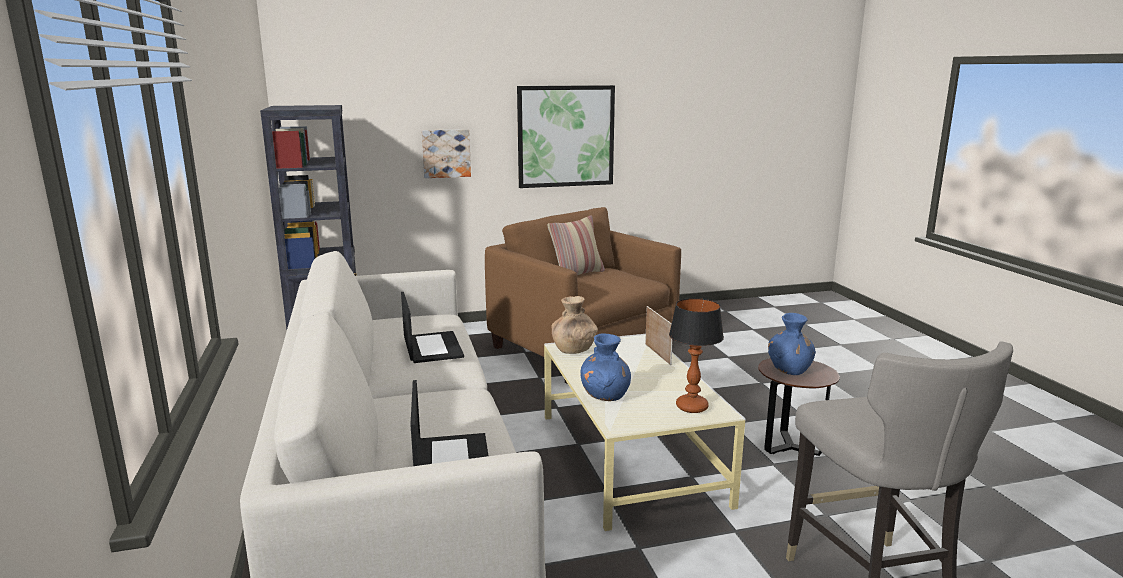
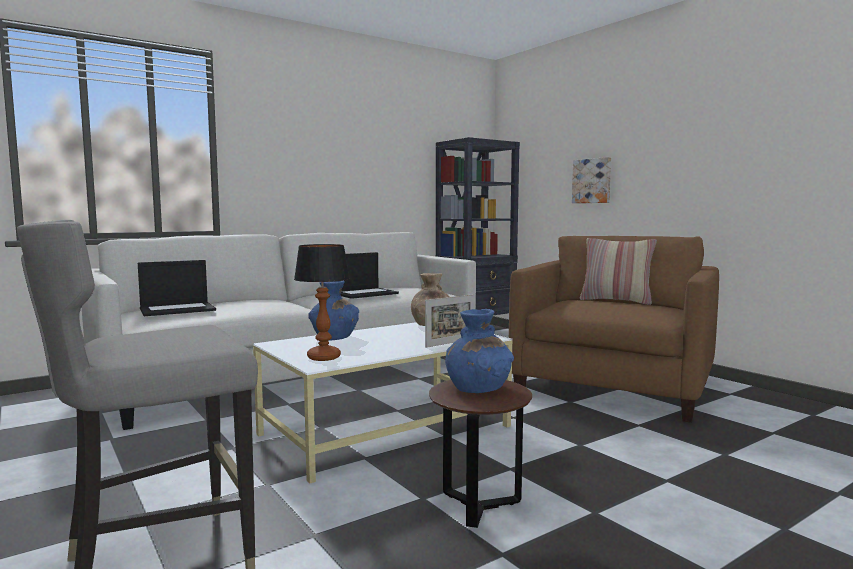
camera: 70 degrees right, 10 degrees down
(565, 136) = (705, 159): picture -> none

